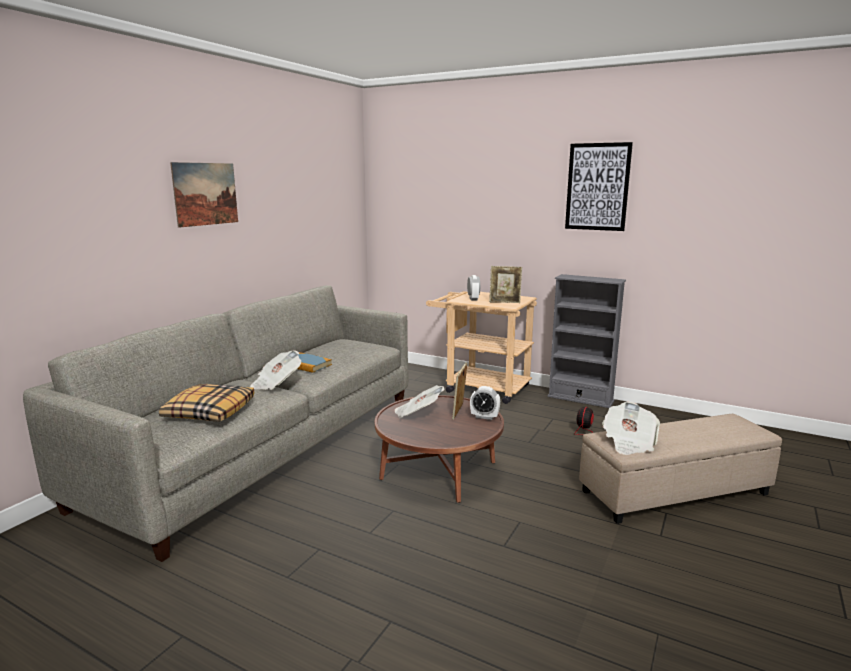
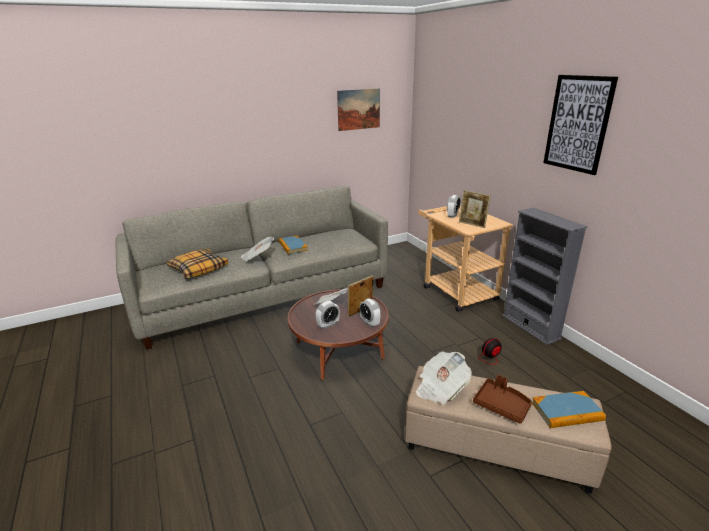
camera: 35 degrees right, 10 degrees up
(205, 194) = (246, 116): picture -> picture (358, 109)
(444, 431) = (328, 324): none -> alarm clock
(686, 438) = (501, 405): none -> brown tray
(729, 426) = (567, 411): none -> book

